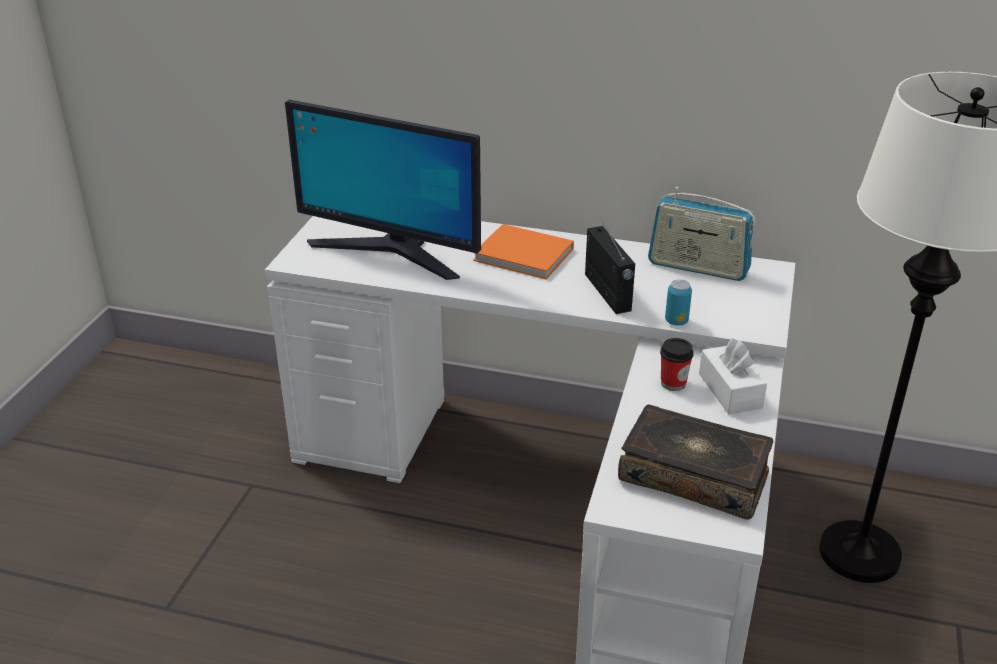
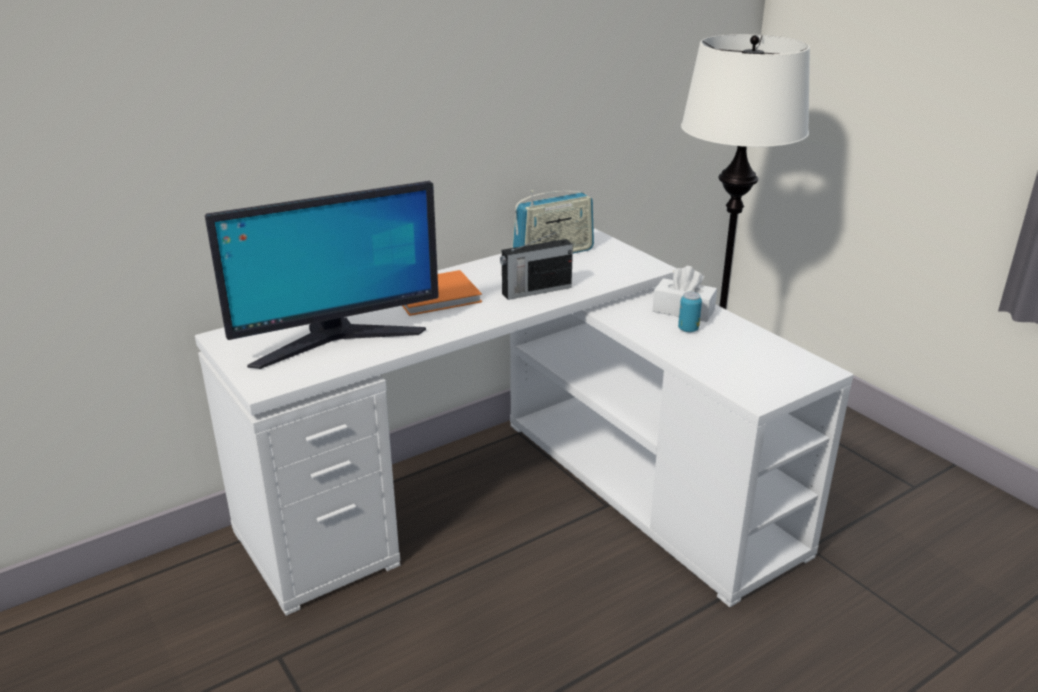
camera: 50 degrees left, 5 degrees down
(607, 293) = (535, 291): radio -> radio turned 135 degrees clockwise
(673, 383) = (651, 323): cup -> none
(676, 321) = (603, 285): can -> can (688, 329)
(694, 475) = (754, 359): book -> none

